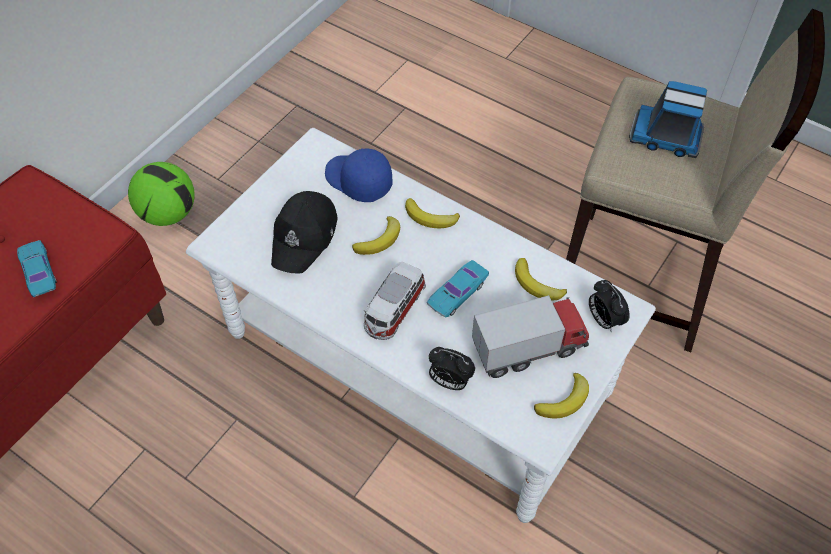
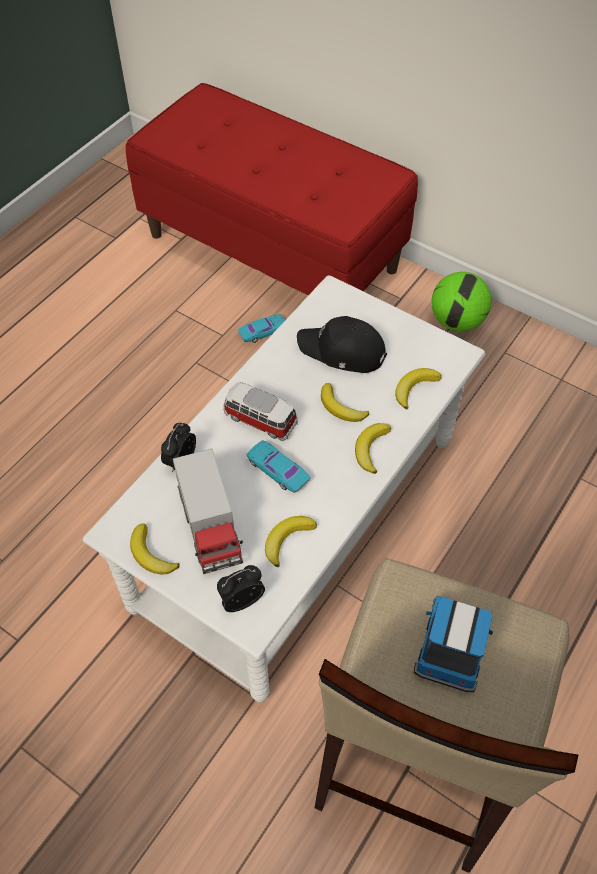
camera: 90 degrees right, 0 degrees up
(39, 272) = (304, 196): turquoise toy car -> turquoise toy car (263, 331)
(357, 181) = (414, 388): blue cap -> banana

